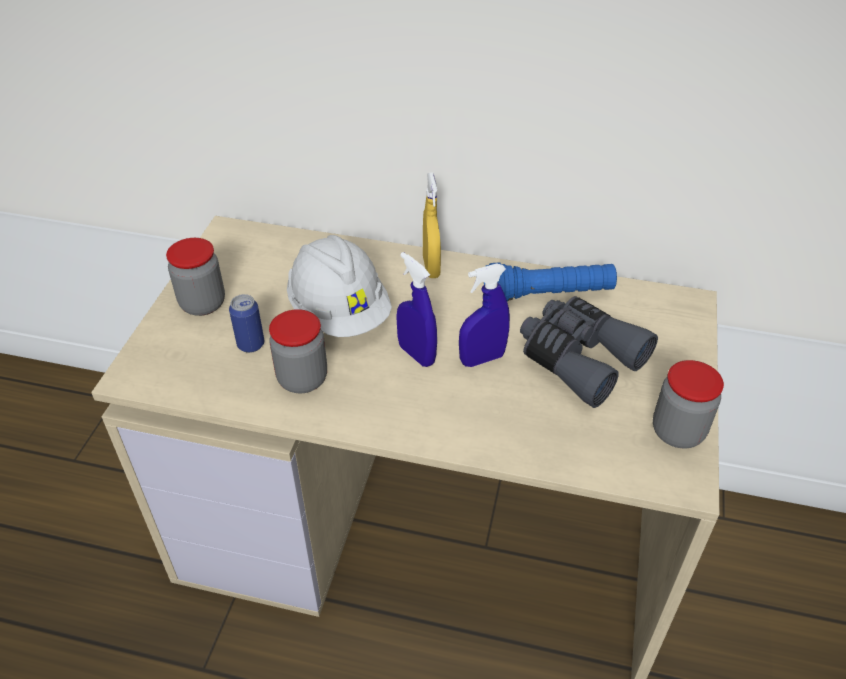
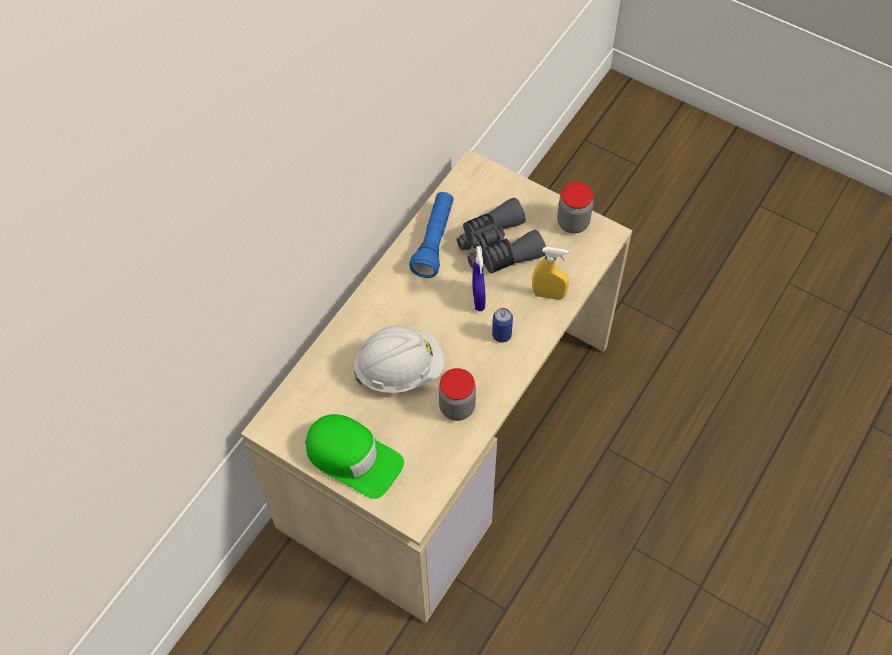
camera: 70 degrees left, 15 degrees up
(203, 304) = (353, 457): jar -> green cap
(251, 344) = (410, 432): can -> can (501, 335)
(416, 354) = (460, 335): blue spray bottle -> none
(431, 267) = (375, 300): yellow spray bottle -> yellow spray bottle (548, 294)

